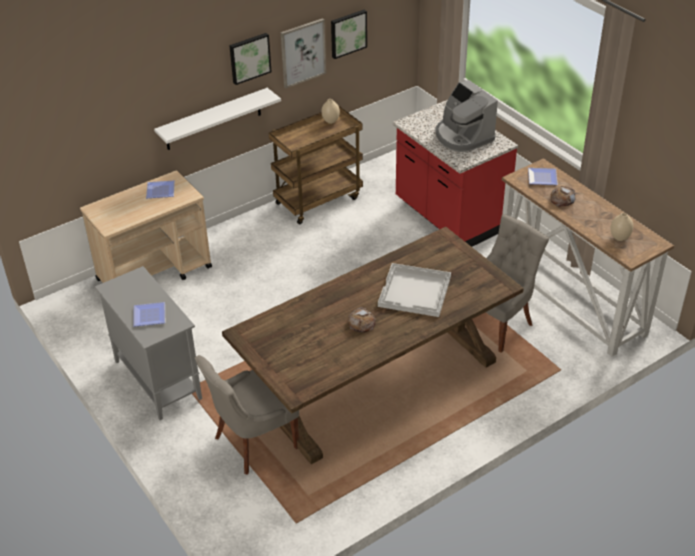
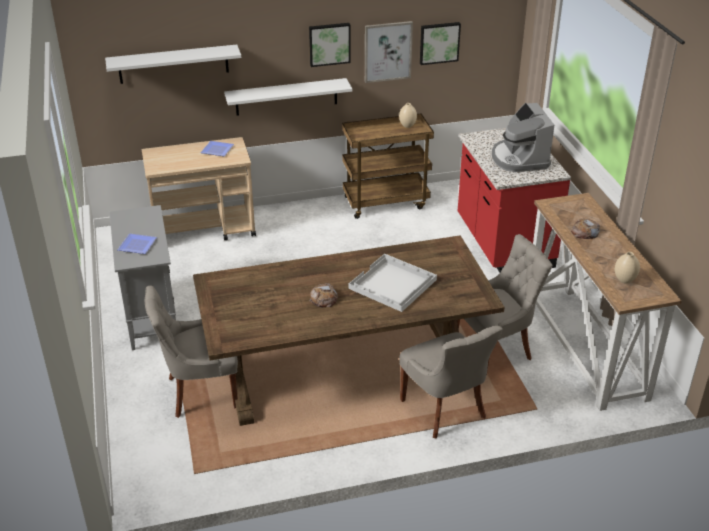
camera: 20 degrees right, 5 degrees down
(102, 113) = (173, 64): none -> white shelf
(485, 394) = (445, 410): none -> grey chair
(541, 177) = (575, 208): plate -> none

